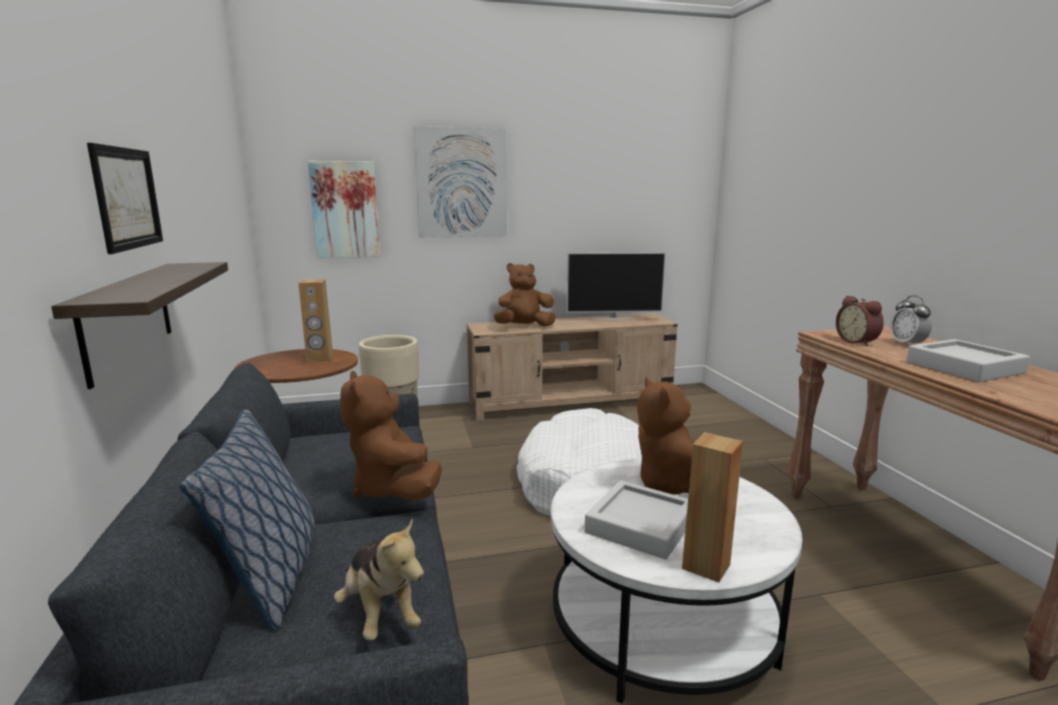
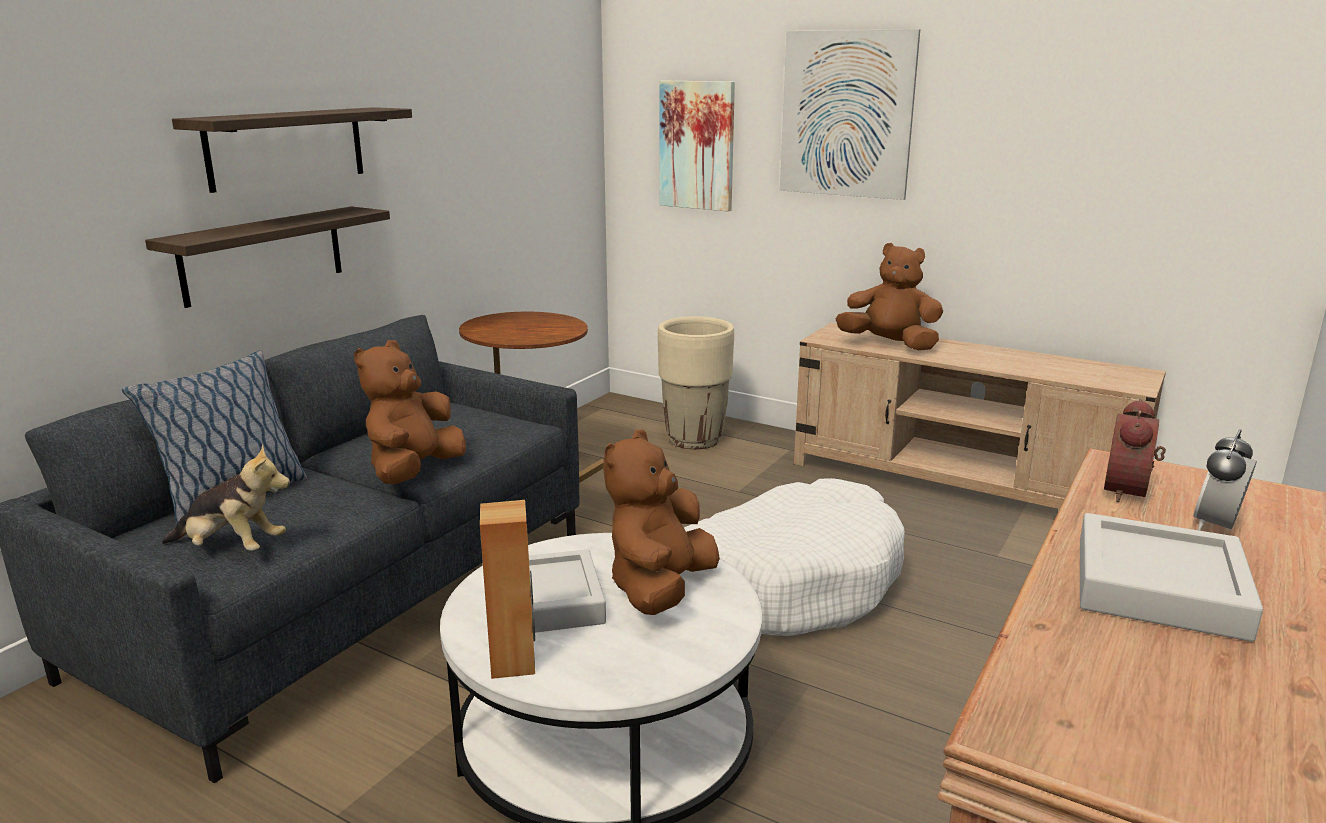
camera: 45 degrees right, 5 degrees up
(127, 198) = (287, 147): picture -> shelf
(320, 359) = (546, 328): brown speaker -> none
(380, 613) = (232, 548): plush toy -> plush toy turned 90 degrees counterclockwise
(613, 319) = (1057, 364): television -> none

